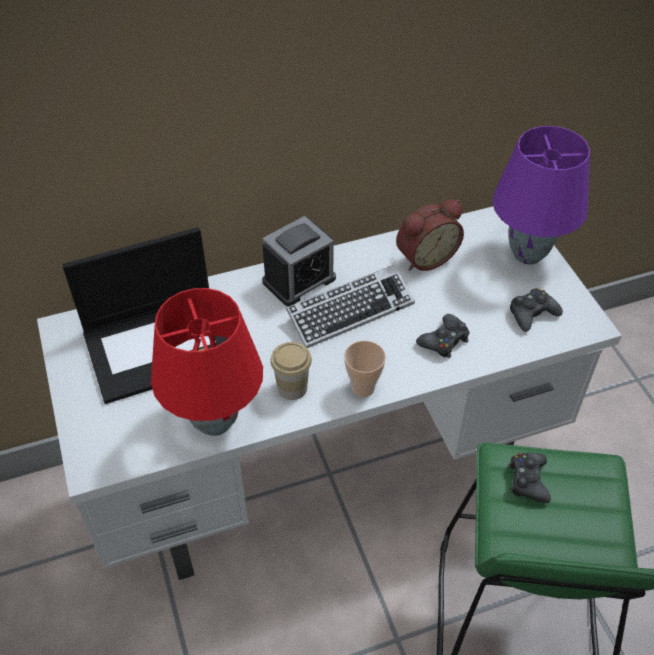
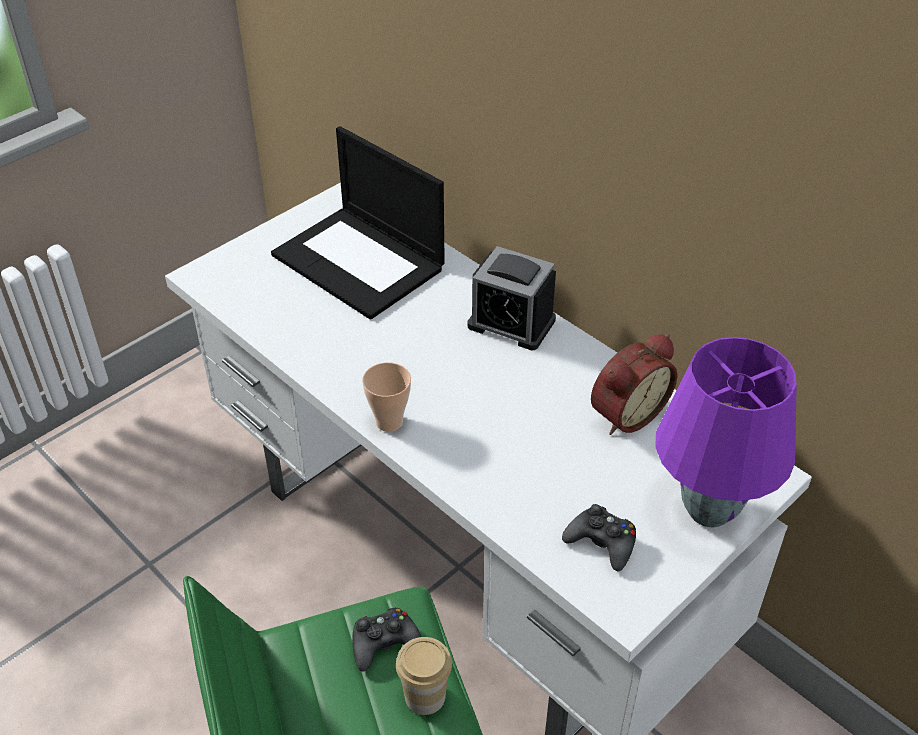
camera: 65 degrees right, 5 degrees down
(215, 423) = (286, 331): red table lamp -> none
(292, 388) = (359, 368): cup -> cup (425, 696)
(350, 311) = (493, 377): keyboard -> none
(425, 257) = (625, 413): alarm clock -> alarm clock turned 75 degrees counterclockwise
(444, 341) = (500, 469): black game controller -> none

